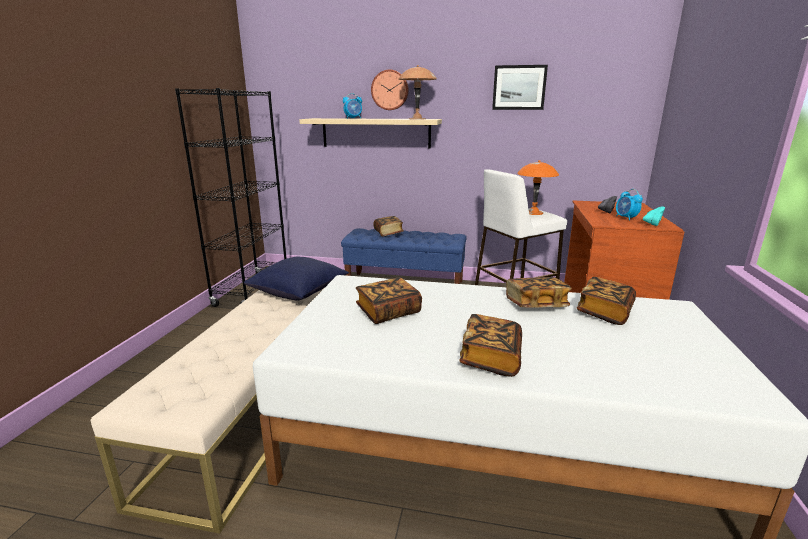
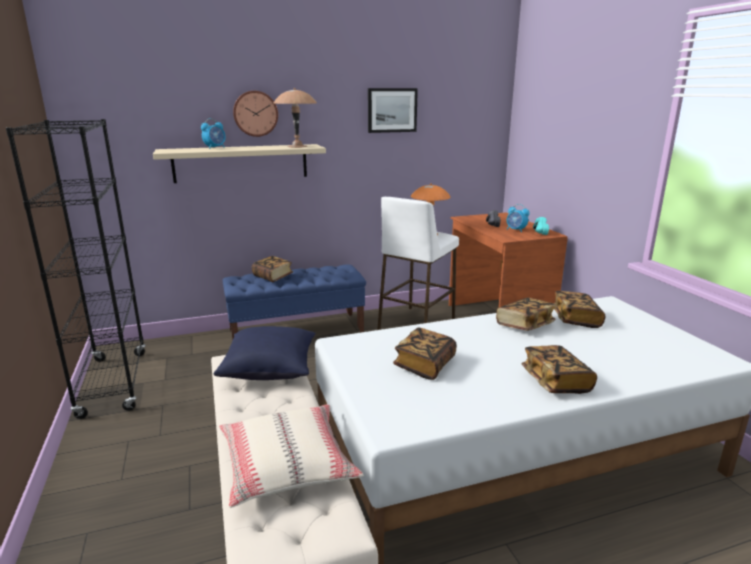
camera: 30 degrees left, 0 degrees up
(221, 356) = (287, 465): none -> beige pillow

